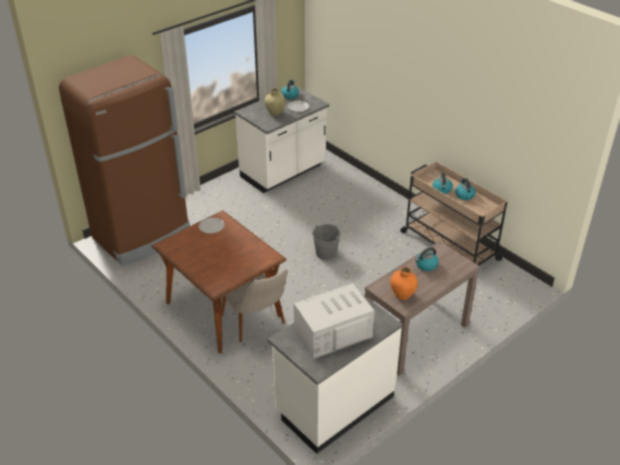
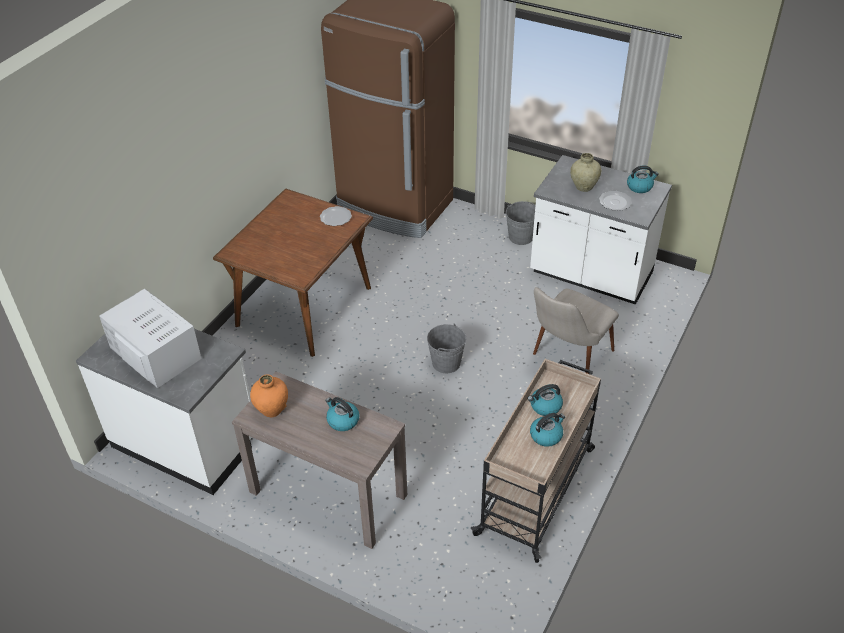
camera: 70 degrees right, 5 degrees up
(224, 188) = (521, 237): none -> grey bucket
(258, 326) = (288, 342): beige chair -> beige chair (566, 360)

